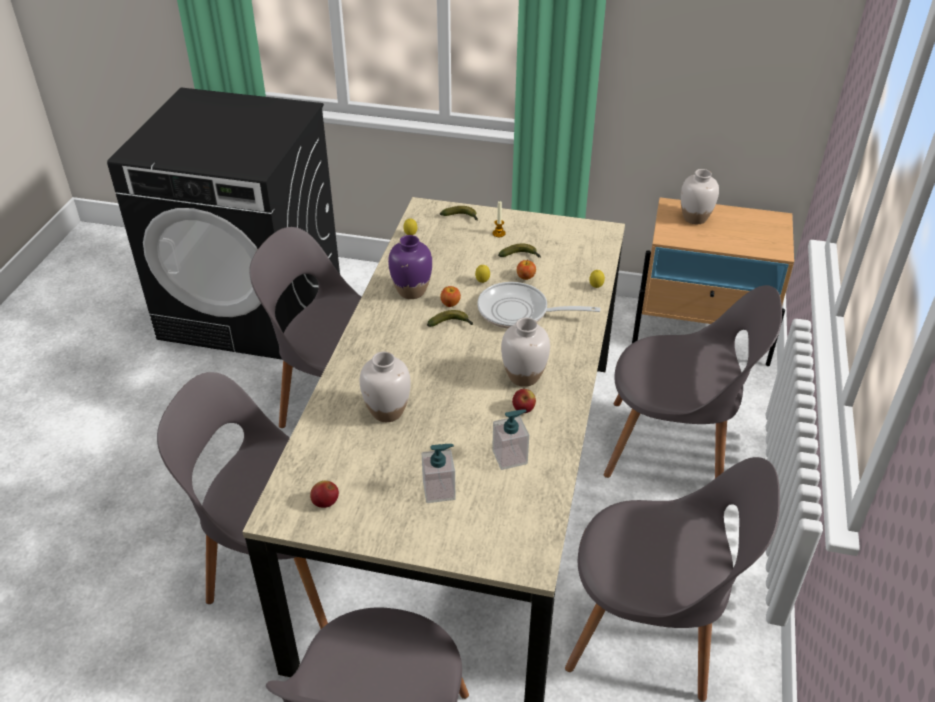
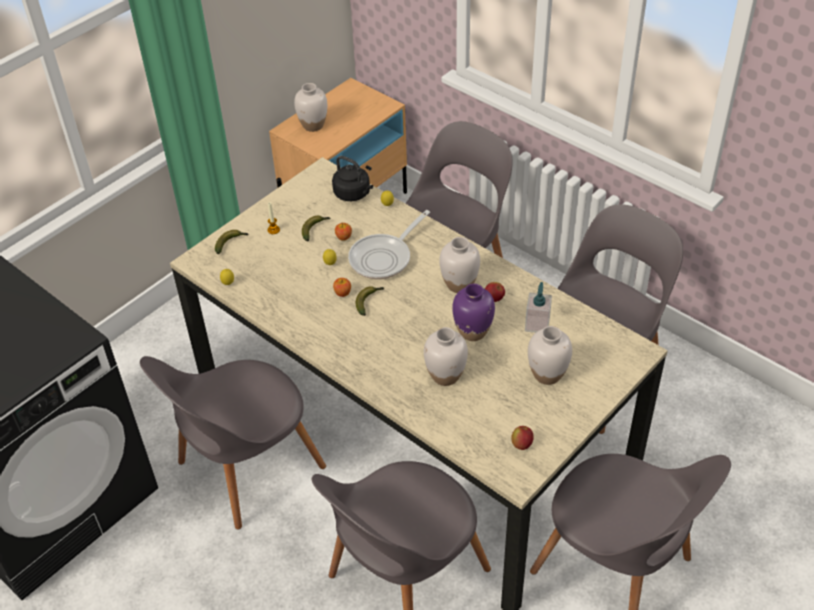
camera: 60 degrees left, 5 degrees up
(412, 291) = (308, 310): purple vase -> purple vase (473, 331)
(439, 490) = (547, 374): soap dispenser -> white vase
(591, 261) = (353, 194): none -> black kettle

